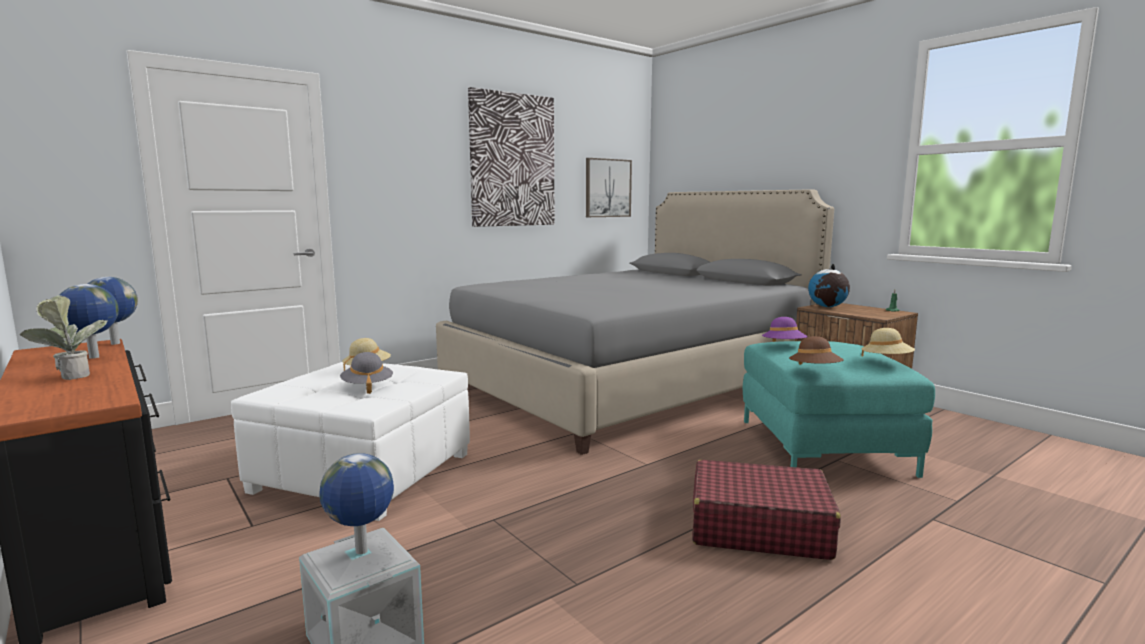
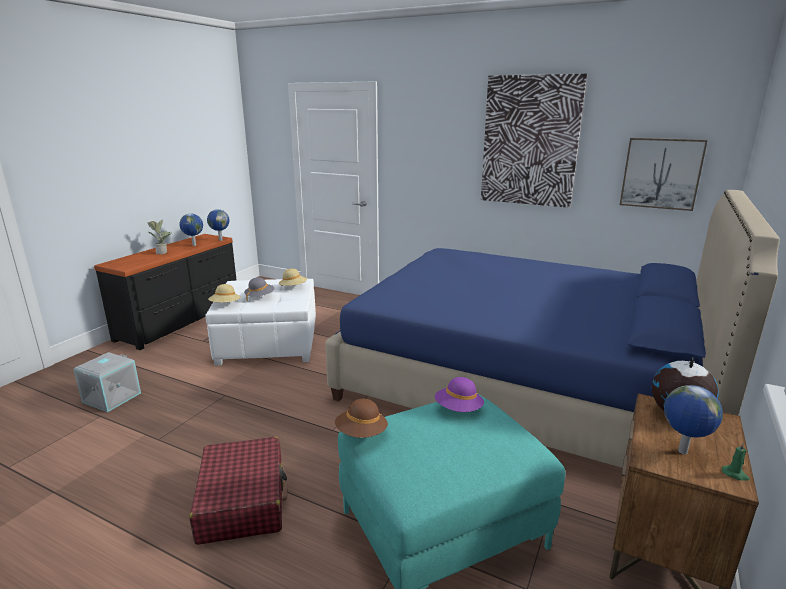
camera: 65 degrees right, 10 degrees up
(361, 552) = (101, 361): globe -> globe (682, 452)
(631, 382) = (522, 384): grey bed -> blue bed
(886, 361) = (433, 479): beige hat -> beige hat (225, 305)

